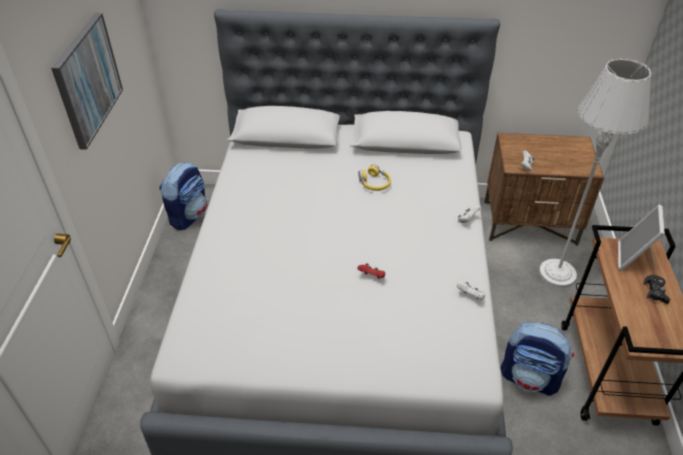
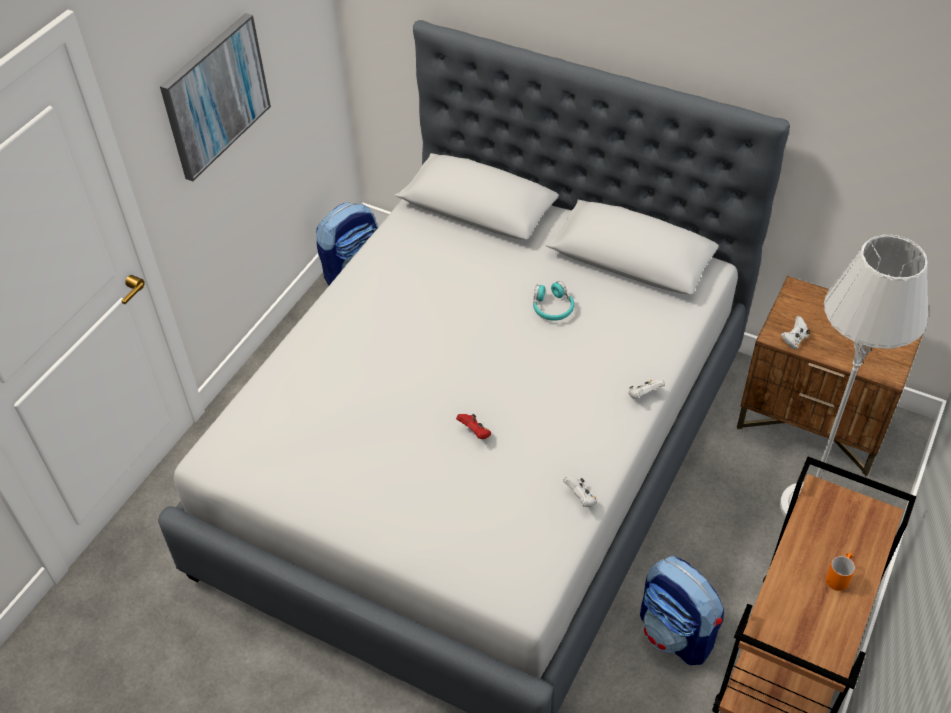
camera: 25 degrees right, 5 degrees up
(374, 183) = (552, 307): yellow headphones -> turquoise headphones
(634, 259) = (842, 522): picture frame -> none
(655, 292) = (839, 576): black game controller -> orange mug

